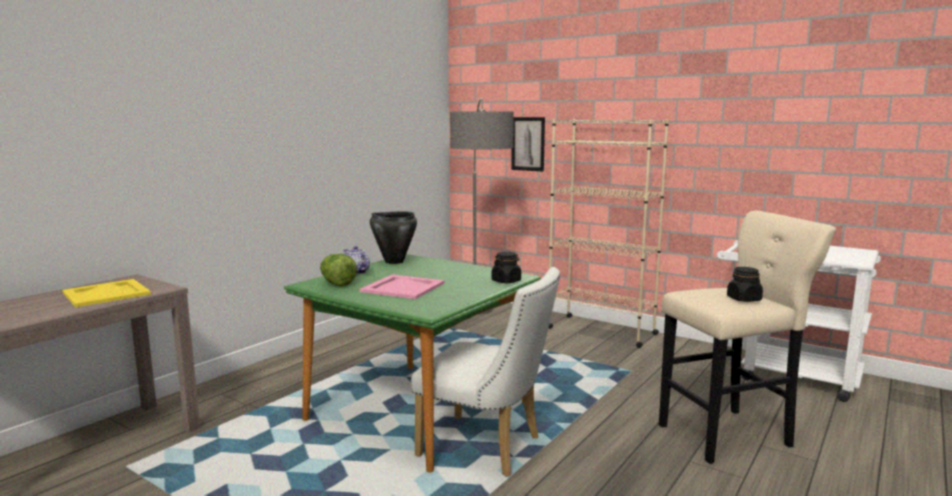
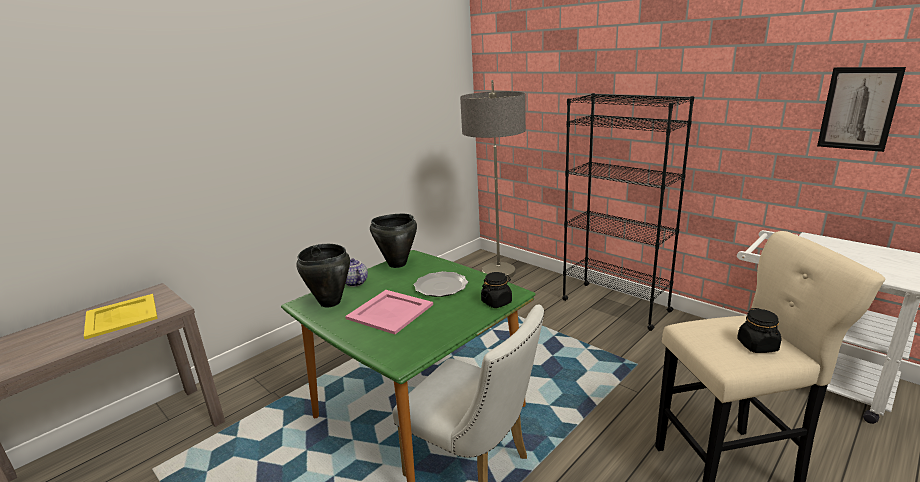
camera: 10 degrees right, 10 degrees up
(336, 283) = (330, 302): lettuce -> black cooking pot
(446, 273) = (441, 286): none -> plate
(528, 144) = (547, 116): picture -> picture (858, 109)
(601, 331) = (614, 305): beige bookcase -> black bookcase

